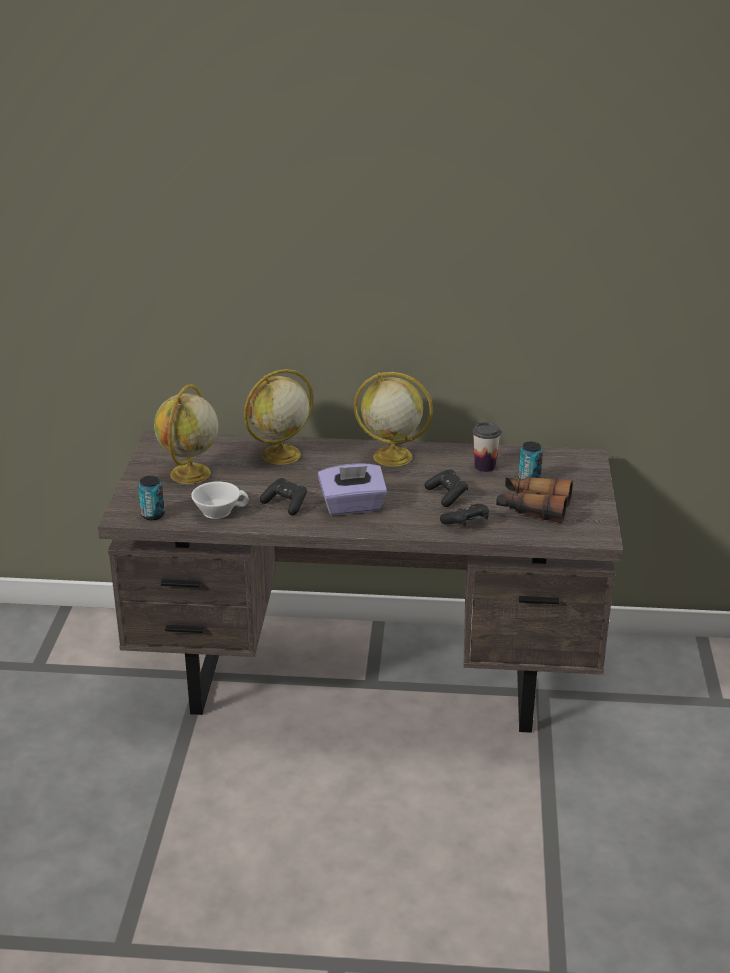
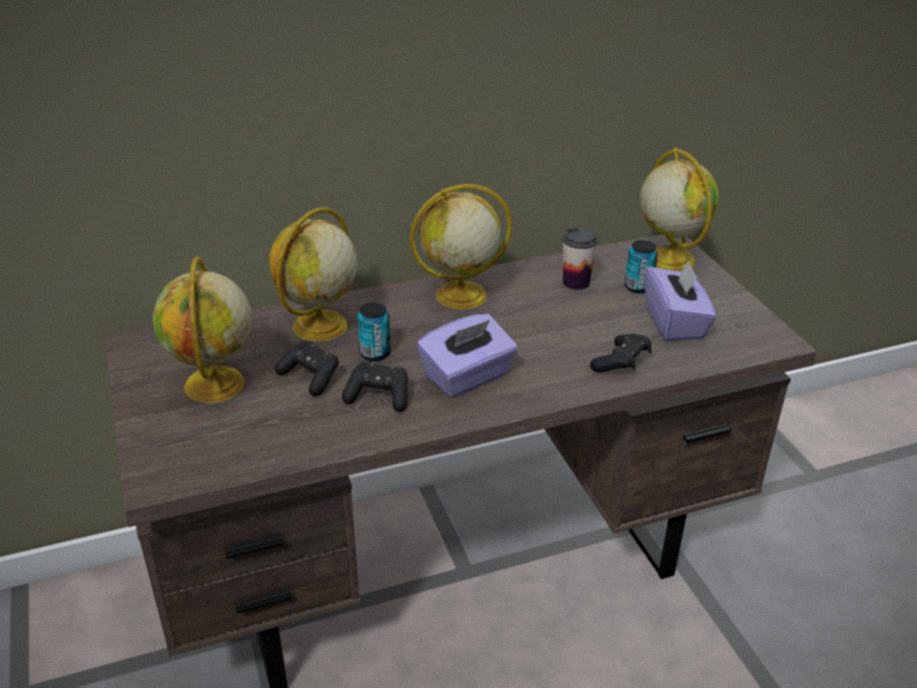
camera: 25 degrees left, 5 degrees up
(153, 515) = (201, 466): can -> can (375, 353)
(218, 510) = (292, 431): white cup -> none
(447, 495) = (567, 331): black game controller -> black game controller (310, 377)
(533, 508) = (675, 322): binoculars -> purple tissue box
(574, 465) = (669, 258): none -> globe

